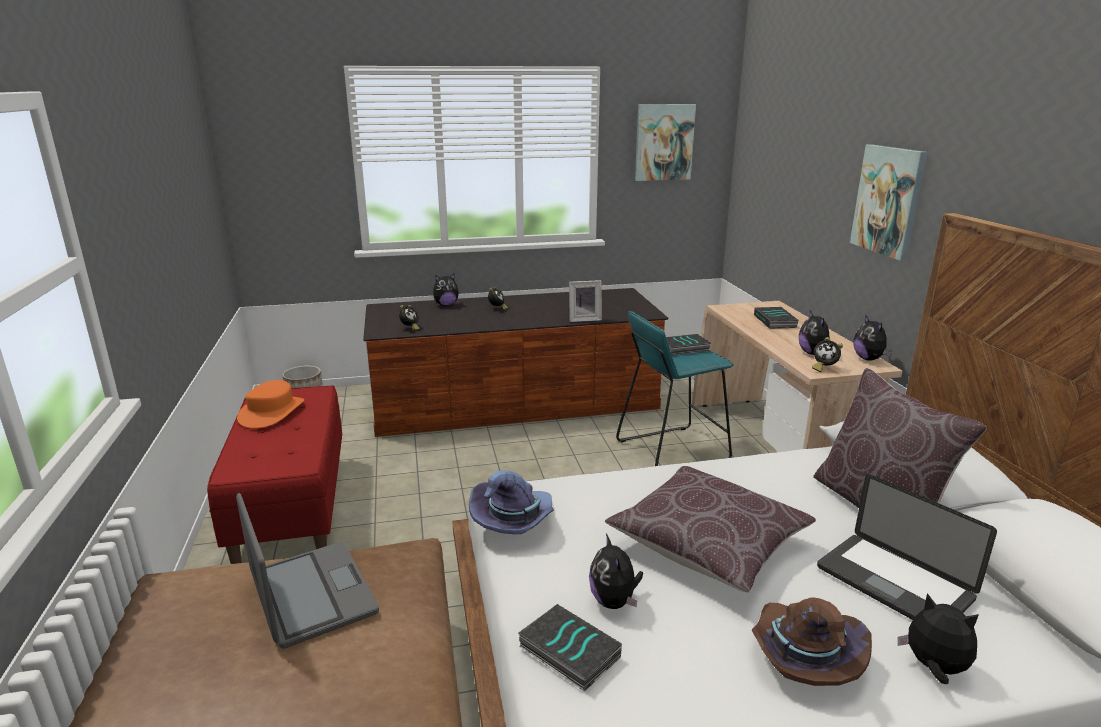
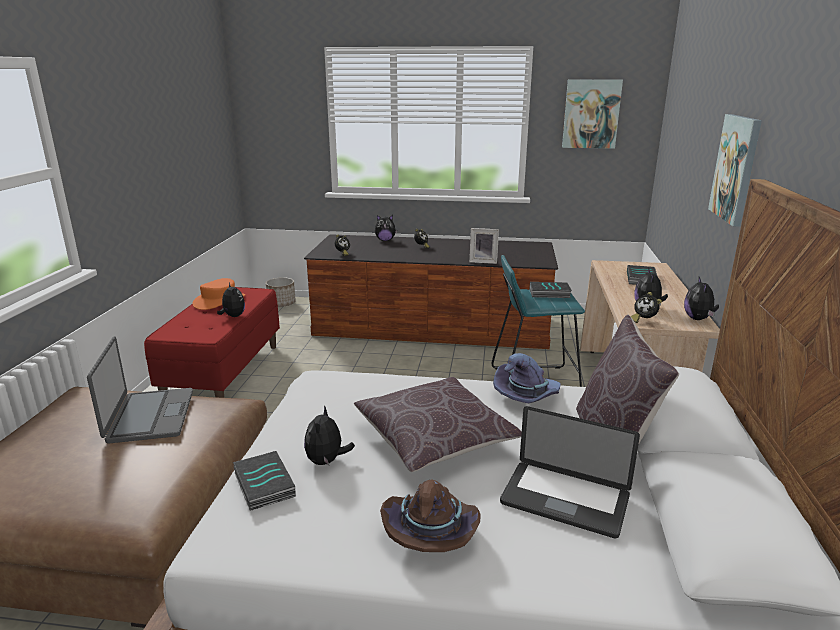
camera: 20 degrees right, 0 degrees up
(514, 520) = (305, 394): purple hat -> purple hat (527, 396)
(893, 583) = (565, 500): laptop -> laptop turned 45 degrees counterclockwise
(934, 668) = (535, 568): plush toy -> plush toy (233, 316)

